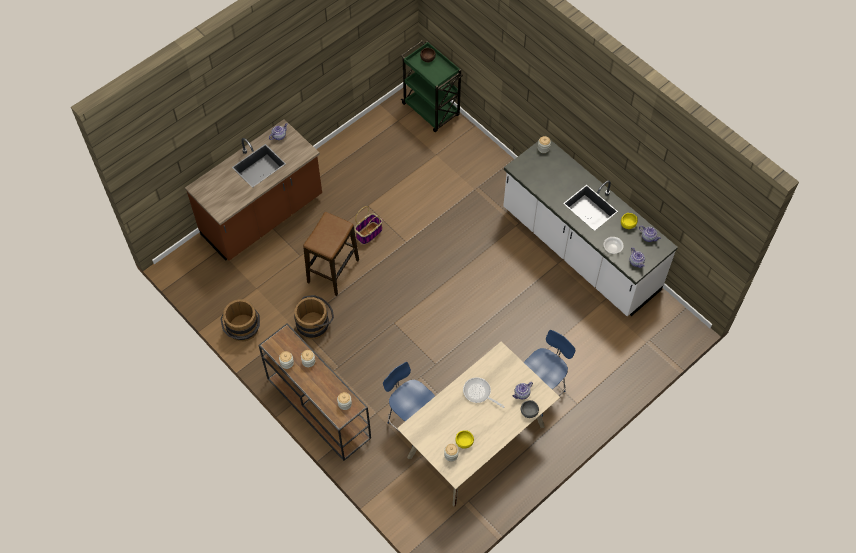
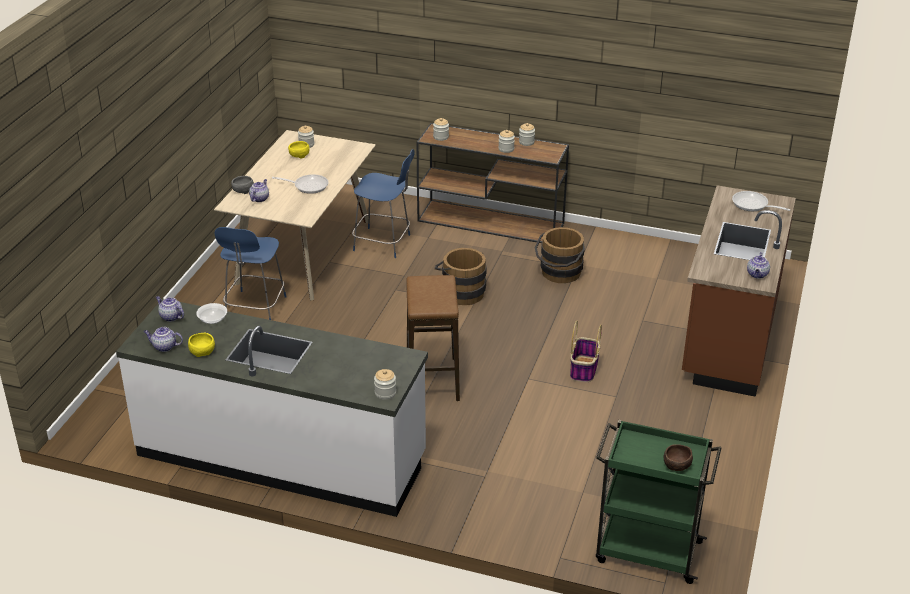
camera: 150 degrees right, 25 degrees down
(218, 193) = (753, 205): none -> frying pan
(243, 331) = (629, 245): brown bucket -> brown bucket (461, 291)
(333, 271) = (588, 321): stool -> stool (432, 380)

